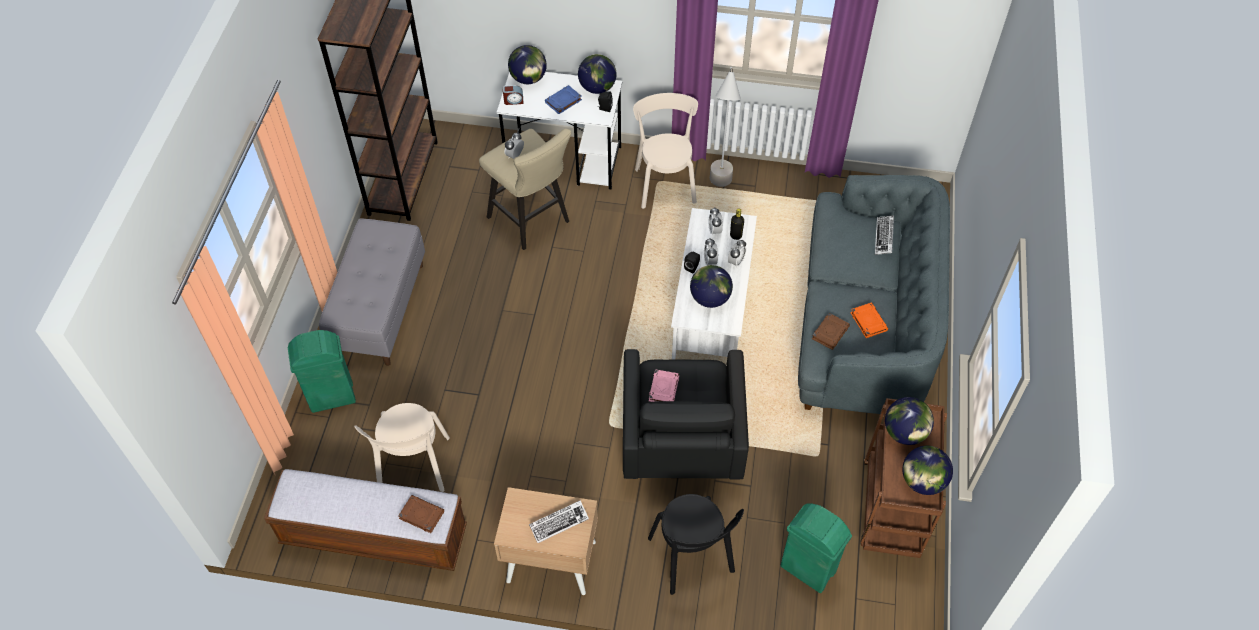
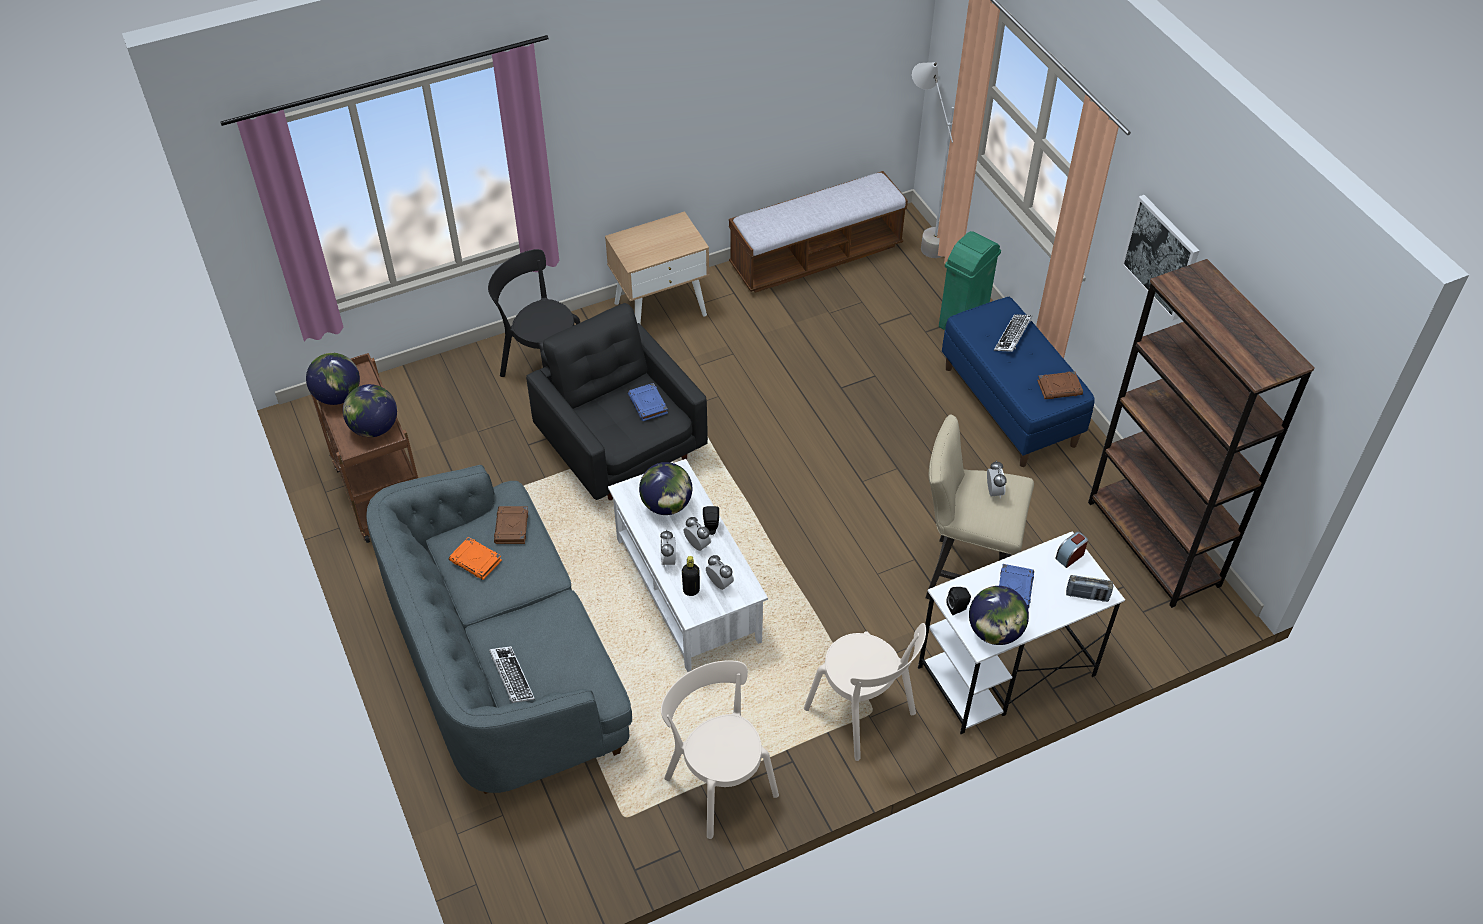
camera: 145 degrees right, 5 degrees down
(303, 108) = (1161, 256): none -> picture
(380, 309) = (1010, 406): grey bench -> blue bench
(413, 467) = (836, 310): beige chair -> beige chair (718, 782)
(421, 515) = (766, 220): brown book -> brown book (1059, 388)
(528, 79) = (1087, 595): globe -> radio
(559, 523) = (645, 245): keyboard -> keyboard (1013, 336)
(663, 388) = (648, 404): pink book -> blue book
(719, 192) = (787, 741): grey floor lamp -> grey floor lamp (921, 236)
(808, 570) = (434, 408): green trash can -> none

